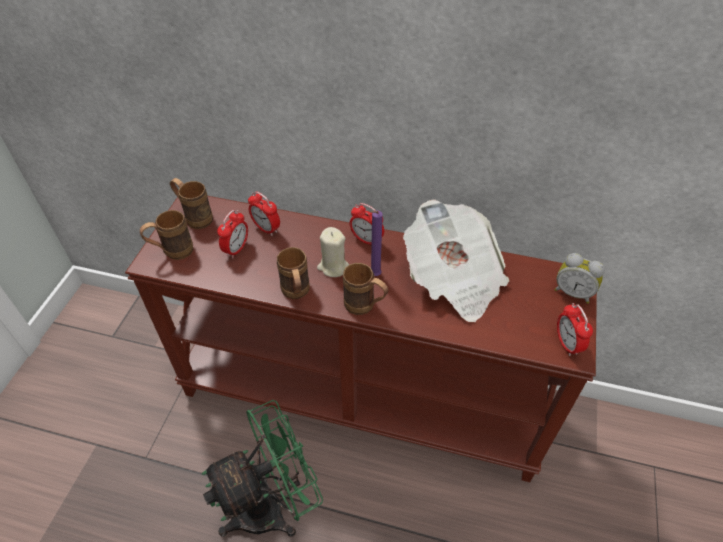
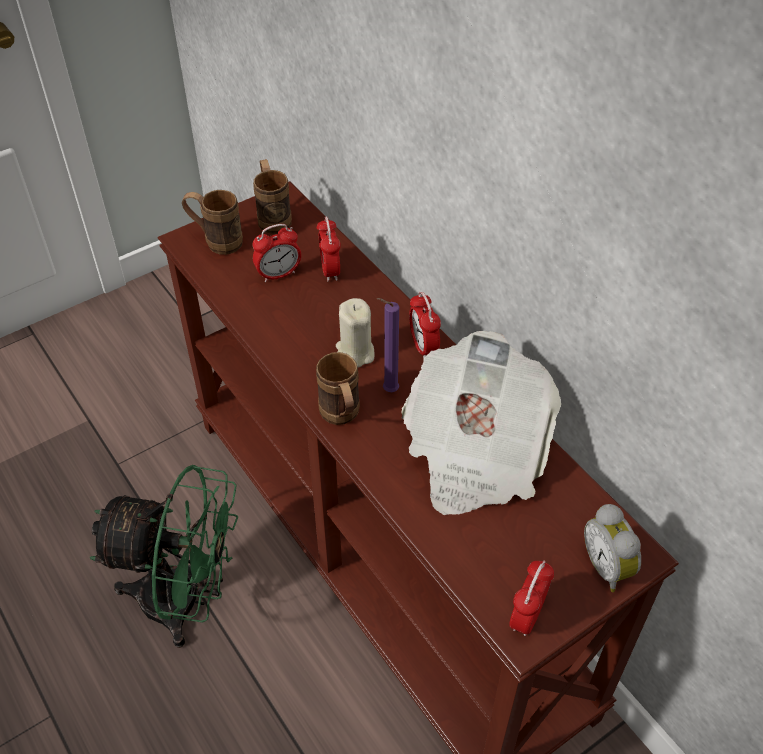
camera: 40 degrees right, 0 degrees up
(296, 294) = (287, 358): brown mug -> none

